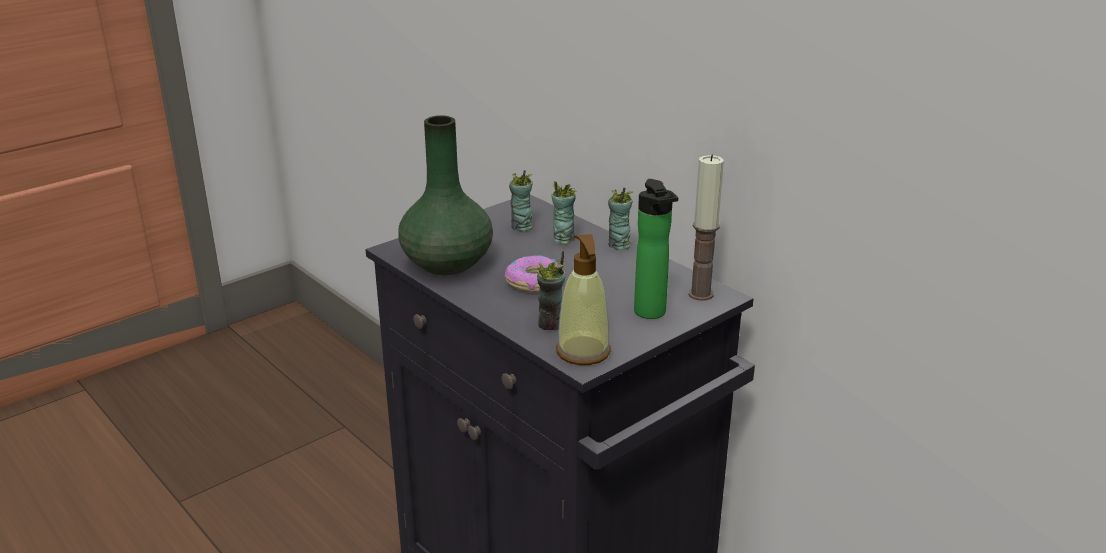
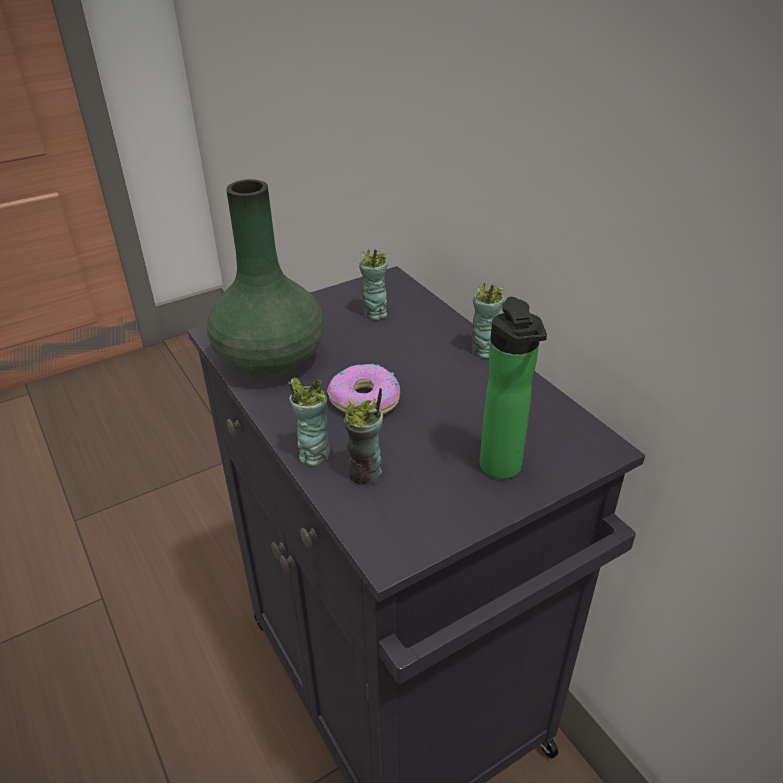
camera: 10 degrees right, 10 degrees up
(563, 239) = (418, 335): cup -> cup (314, 454)
(583, 352) = (394, 530): soap dispenser -> none
(700, 294) = (574, 441): candle -> none

